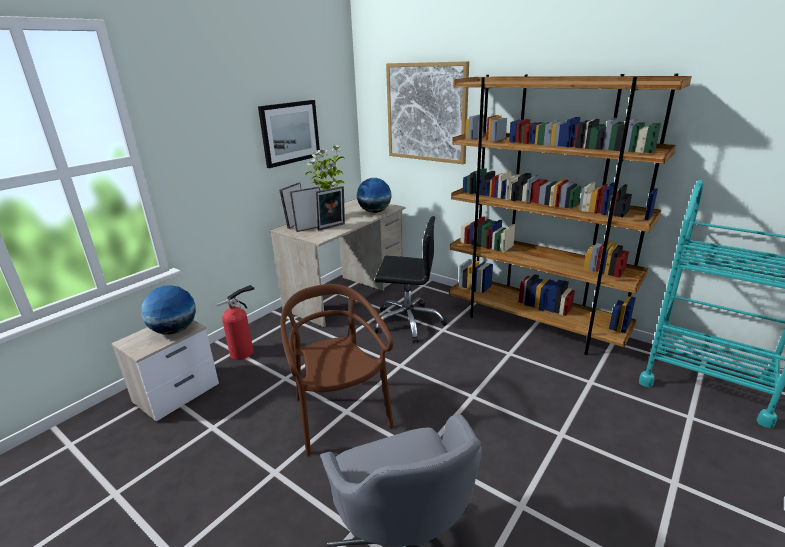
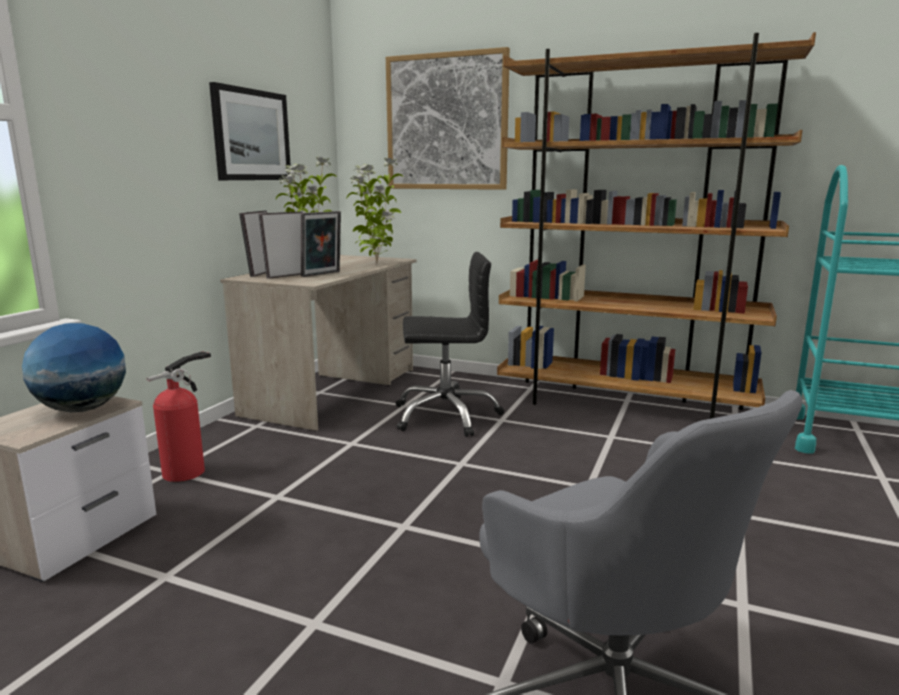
camera: 15 degrees left, 10 degrees down
(339, 414) = (394, 531): brown chair -> none
(374, 212) = (376, 263): globe -> potted plant

